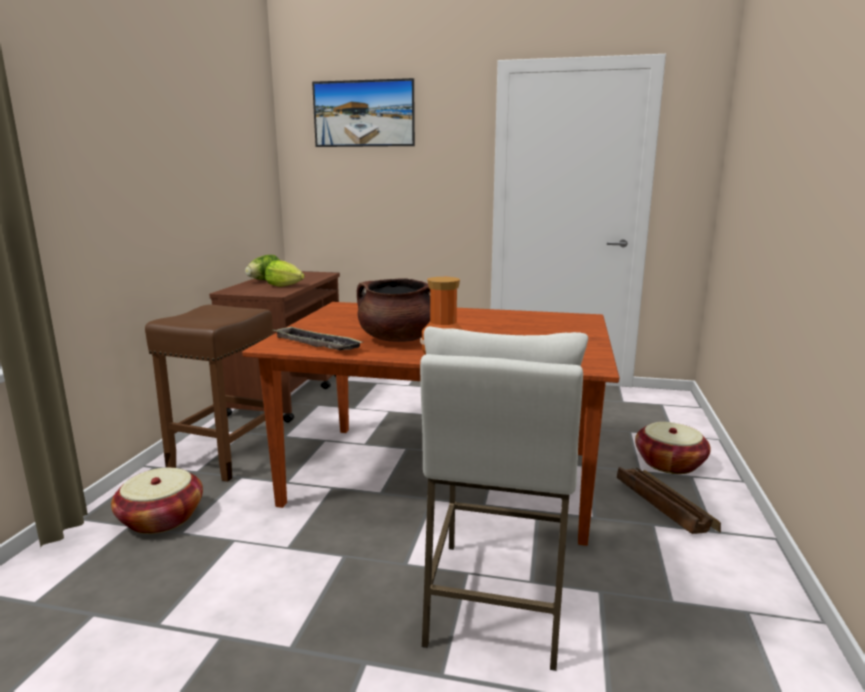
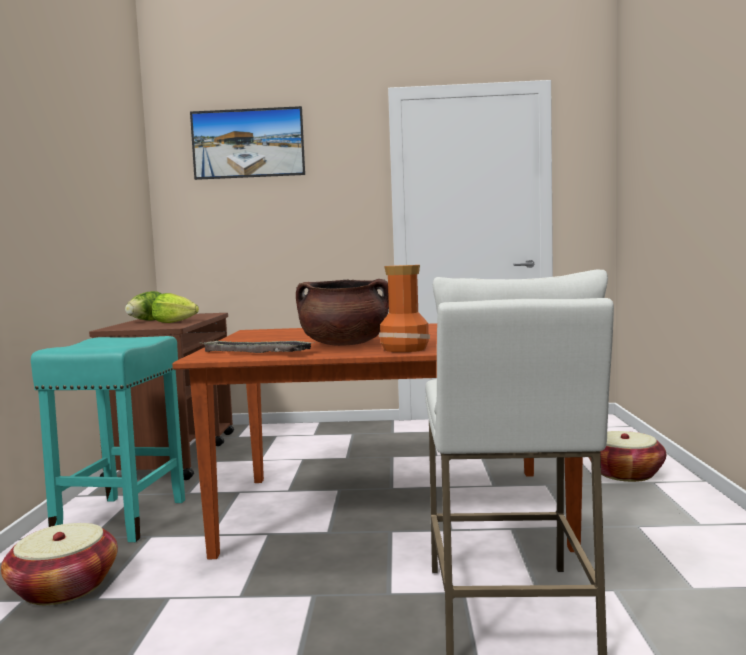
camera: 10 degrees left, 10 degrees down
(226, 455) = (123, 518): brown stool -> turquoise stool
(663, 507) = (639, 510): crate -> none

